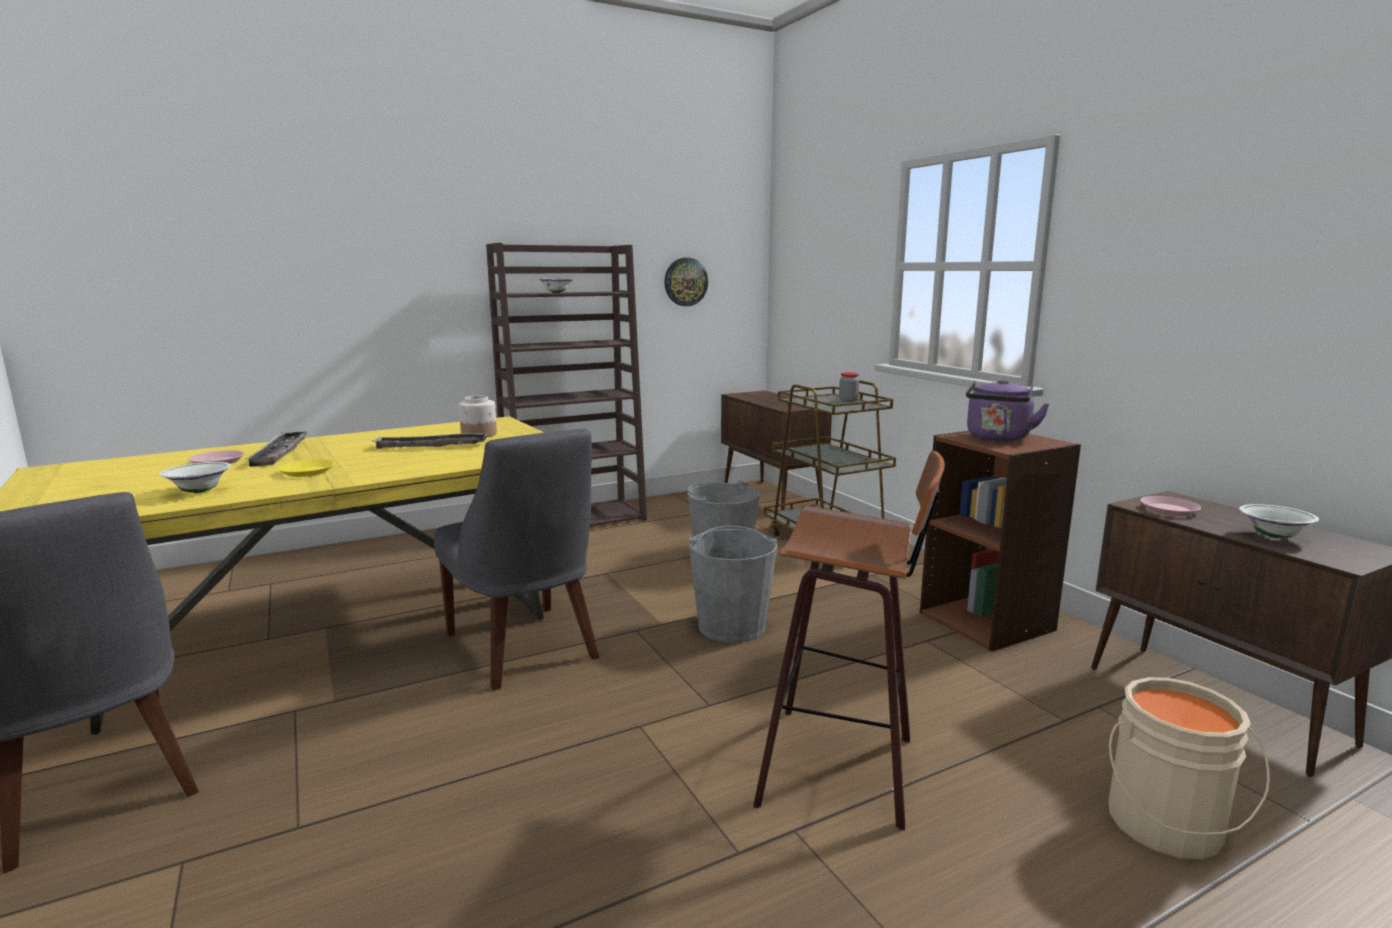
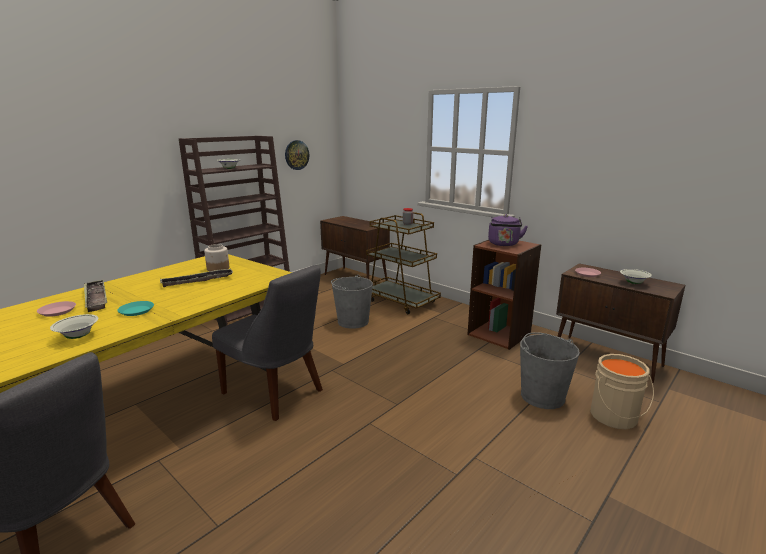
camera: 20 degrees left, 5 degrees up
(306, 472) = (136, 311): yellow plate -> turquoise plate
(731, 626) = (381, 358): grey bucket -> grey bucket (542, 396)
(844, 766) = (478, 421): stool -> none

